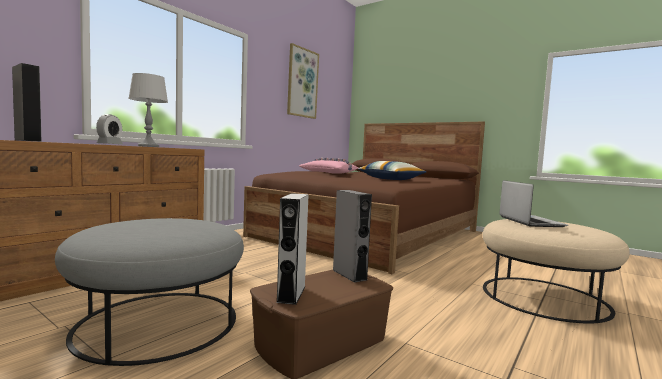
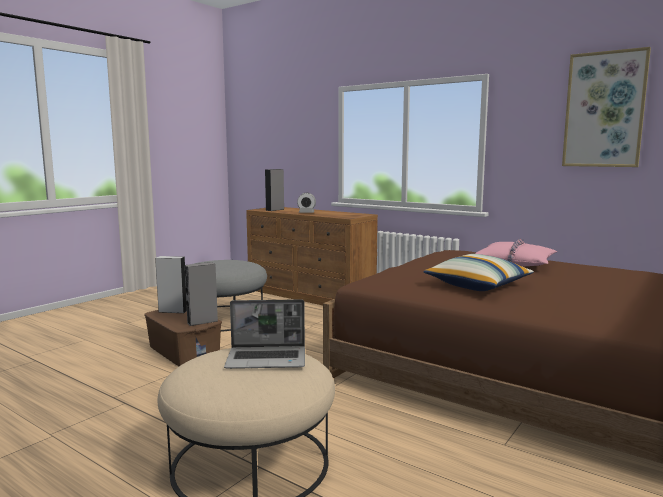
camera: 90 degrees right, 5 degrees up
(148, 146) = (339, 214): grey table lamp -> none

